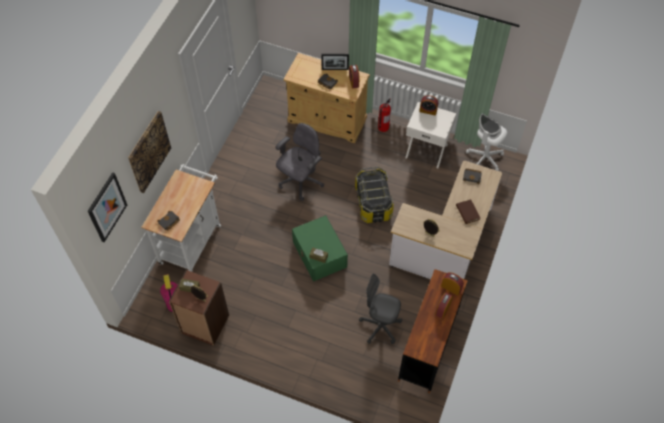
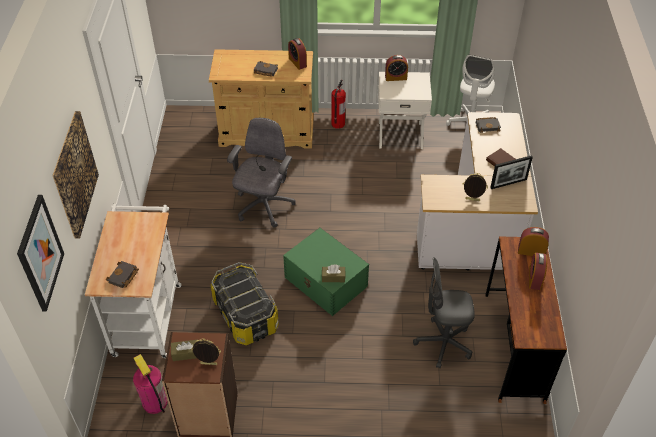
camera: 20 degrees left, 10 degrees down
(335, 69) = (268, 55): picture frame -> picture frame (508, 183)
(373, 202) = (365, 205): storage box -> storage box (246, 315)

